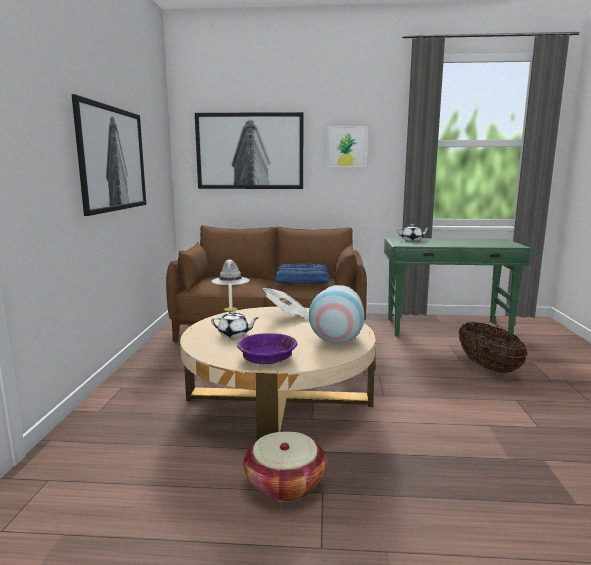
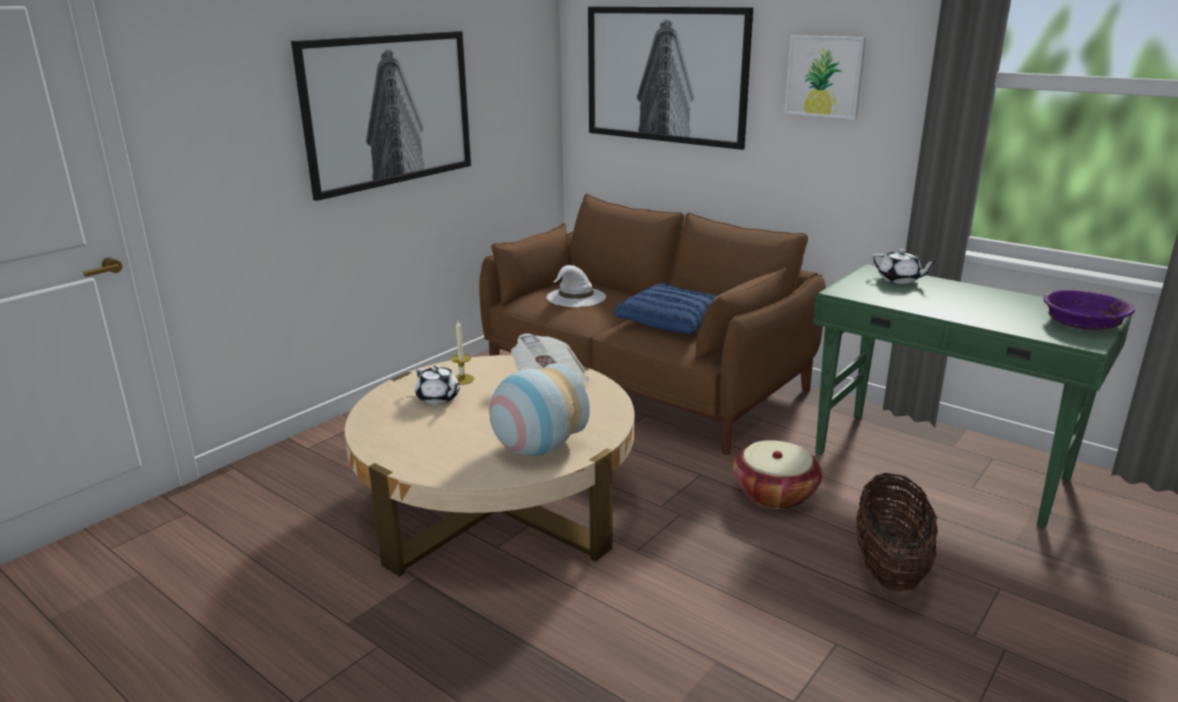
camera: 35 degrees right, 10 degrees up
(267, 358) = (412, 449): purple bowl -> purple bowl (1083, 323)
(285, 484) = (358, 617): basket -> basket (774, 493)

